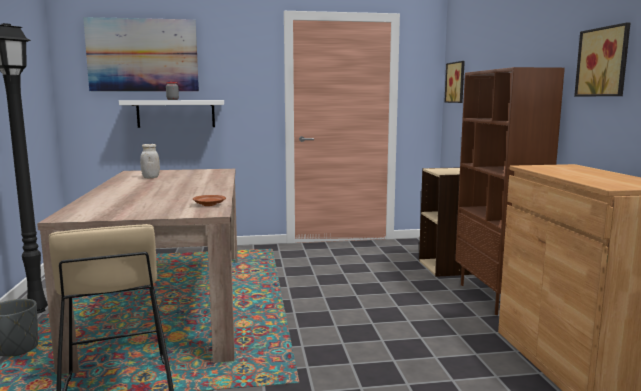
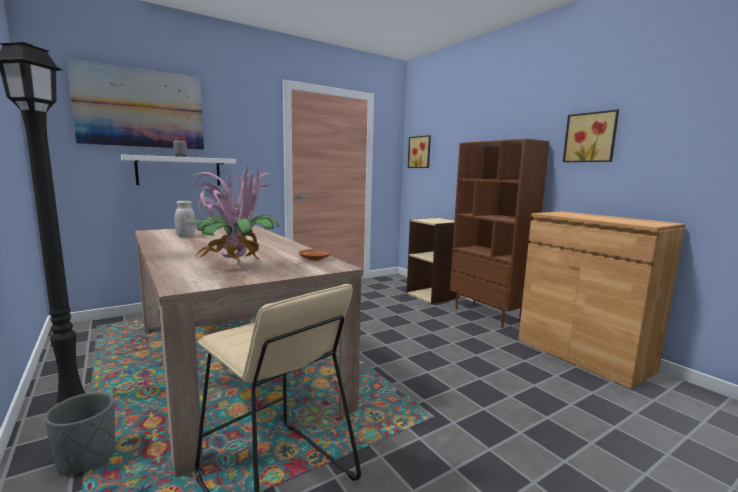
camera: 25 degrees left, 0 degrees up
(129, 207) = (235, 268): none -> potted plant

